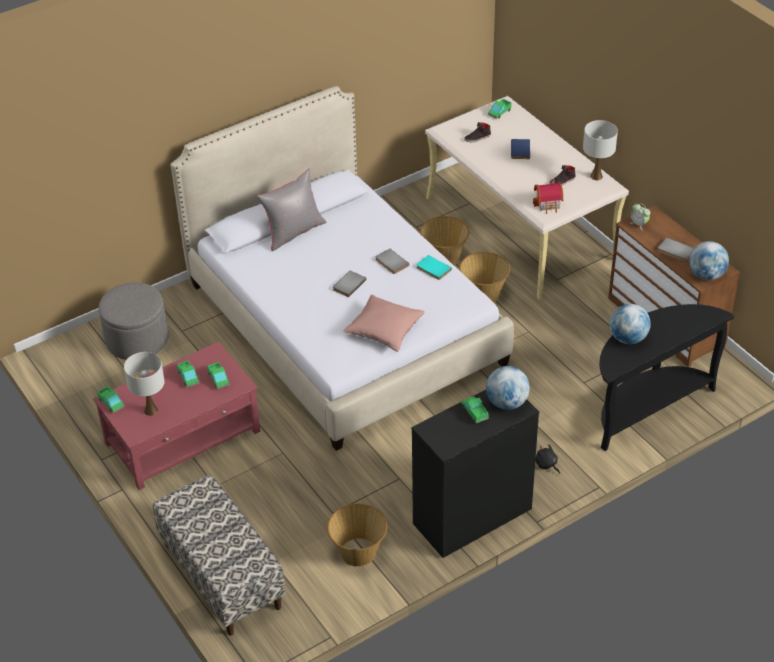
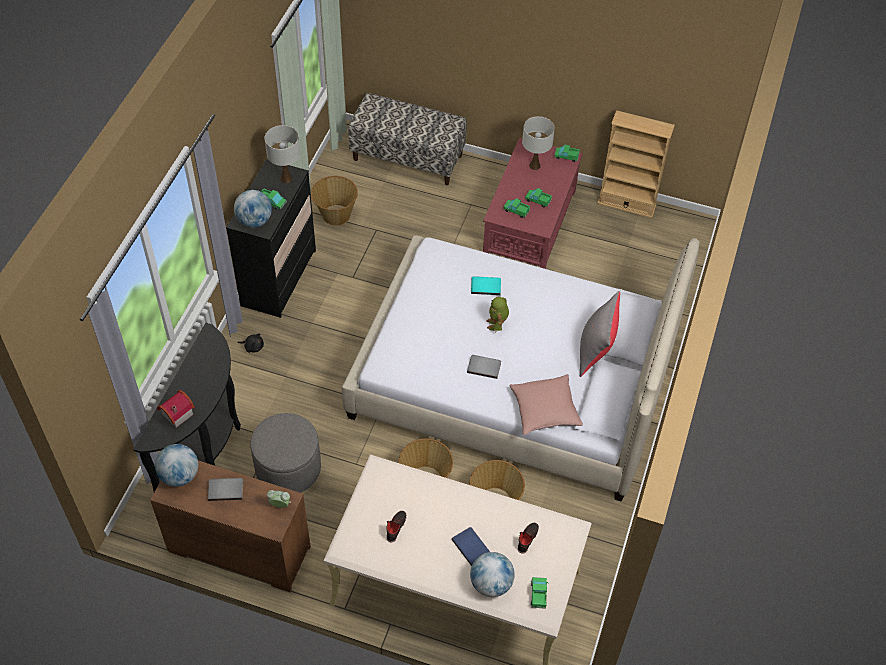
camera: 140 degrees right, 10 degrees up
(76, 405) = (626, 204): none -> beige bookcase
(137, 340) = (649, 273): grey ottoman -> grey ottoman (288, 468)
(348, 284) = (497, 324): grey book -> toy robot
(384, 330) = (429, 300): pink pillow -> pink pillow (545, 410)
(432, 269) = (444, 380): turquoise book -> turquoise book (485, 286)
(549, 204) = (386, 486): toy house -> toy house (175, 414)
(596, 176) = (367, 555): white table lamp -> white table lamp (286, 178)
(628, 338) = (214, 371): globe -> globe (491, 584)

